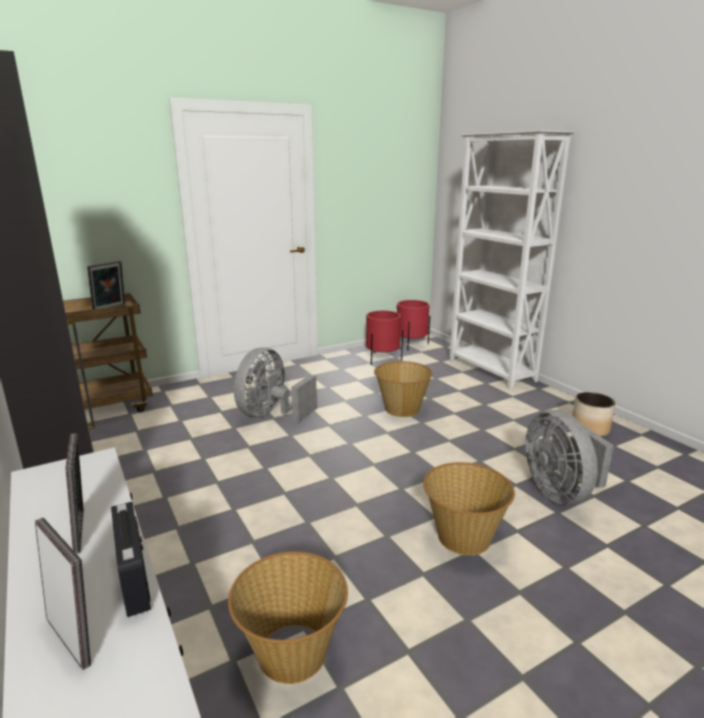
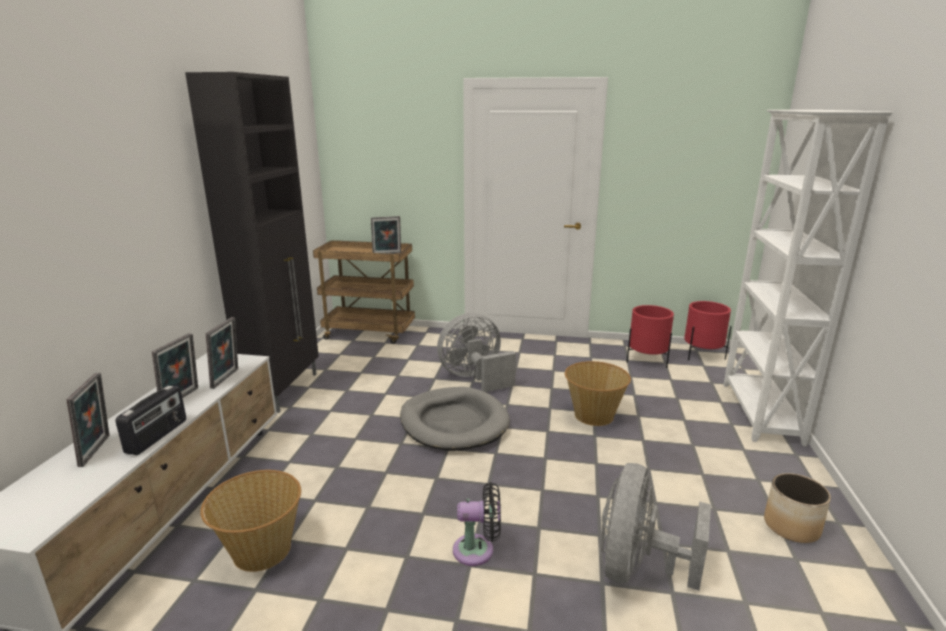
camera: 40 degrees right, 0 degrees up
(105, 486) = (227, 378): none -> picture frame
(306, 456) = (454, 422): none -> grey dog bed
(463, 538) = (478, 550): basket -> black fan

